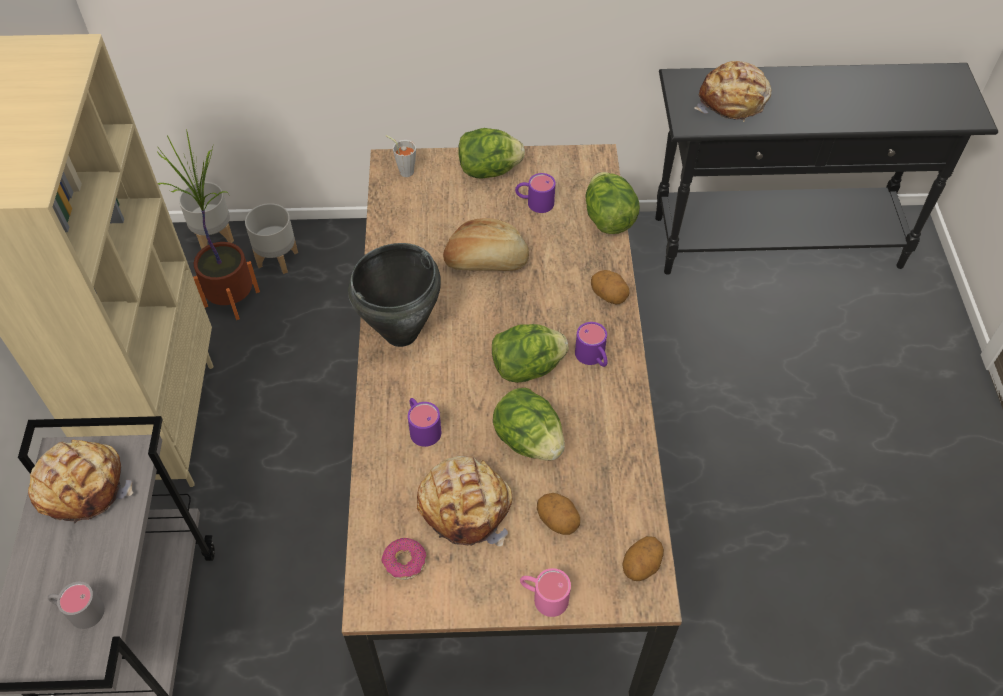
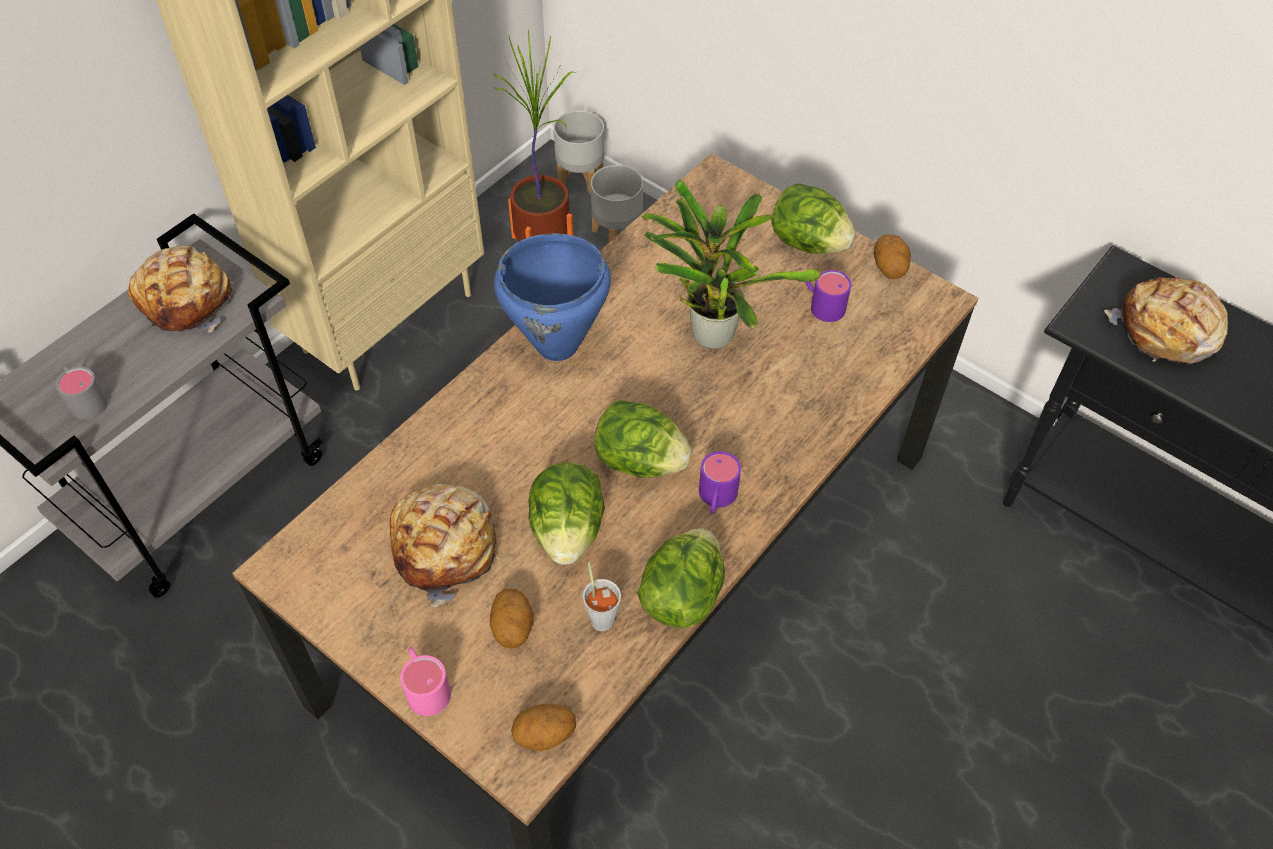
camera: 40 degrees right, 0 degrees up
(402, 333) = (558, 345): black cooking pot -> blue cooking pot
(404, 170) = (722, 191): grey cup -> grey cup (601, 615)
(404, 562) = (343, 554): donut -> none
(422, 427) = (484, 445): purple mug -> none
(486, 261) = (709, 331): bread -> potted plant
(608, 219) = (884, 370): lettuce -> lettuce (682, 596)
(609, 296) = (800, 448): potato -> potato (889, 268)

